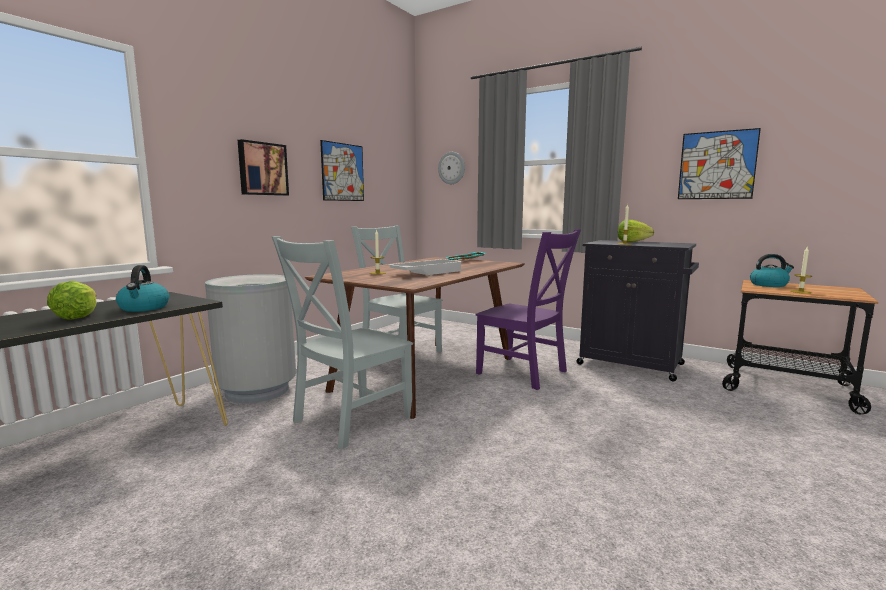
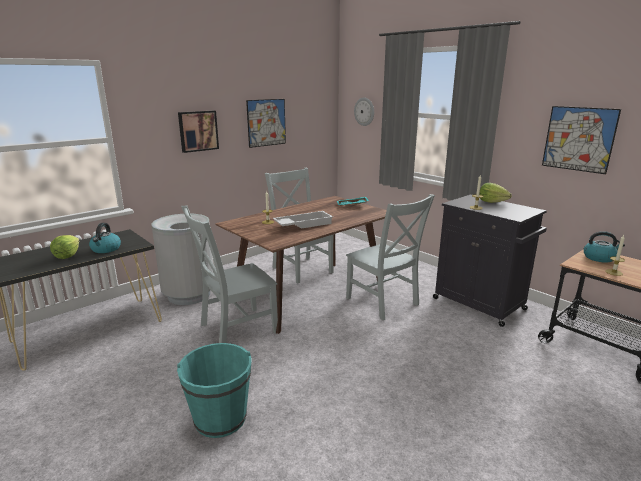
camera: 15 degrees right, 10 degrees up
(393, 537) = (220, 418): none -> turquoise bucket
(525, 373) = (383, 302): purple chair -> grey chair

